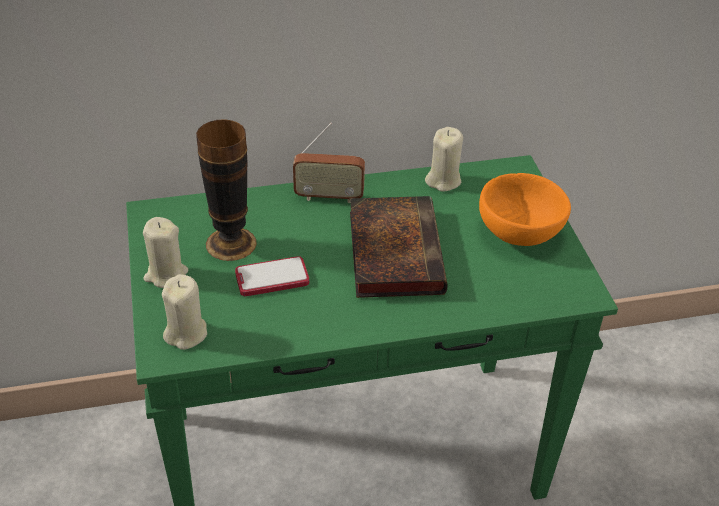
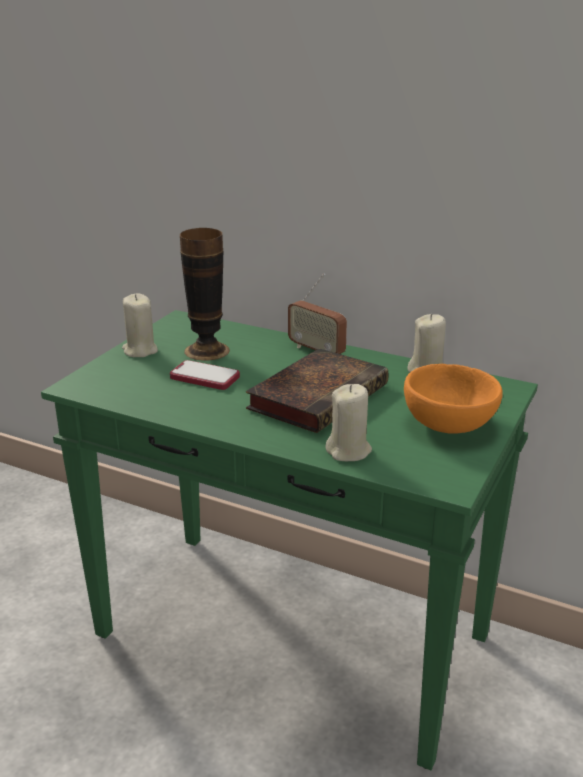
camera: 40 degrees right, 15 degrees down
(186, 333) = (104, 382): beige candle -> beige candle (349, 451)

